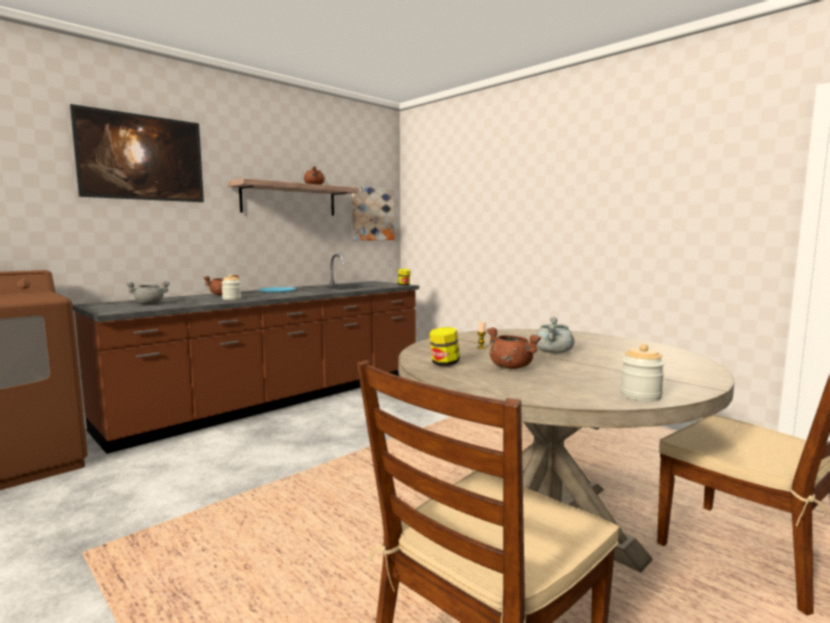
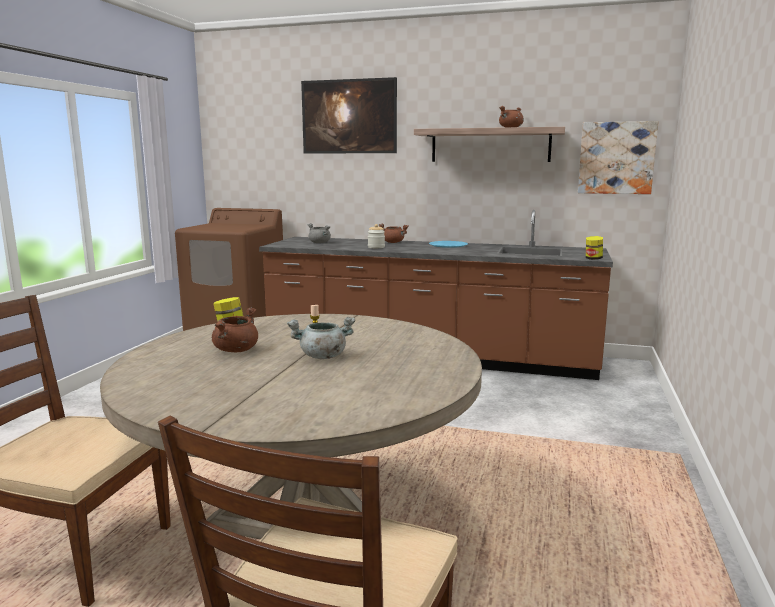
camera: 60 degrees right, 5 degrees up
(640, 395) = (152, 400): jar -> none

